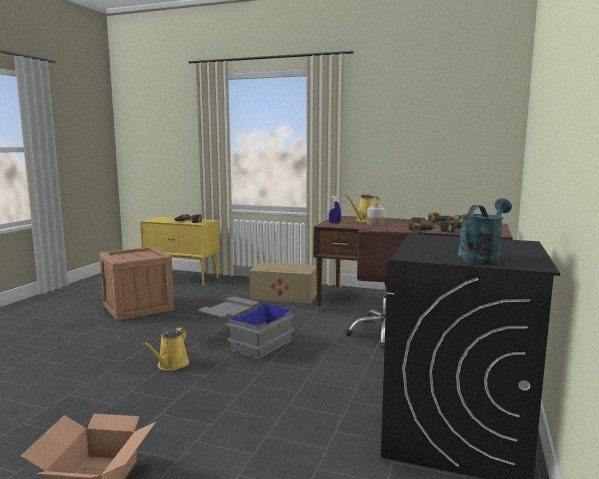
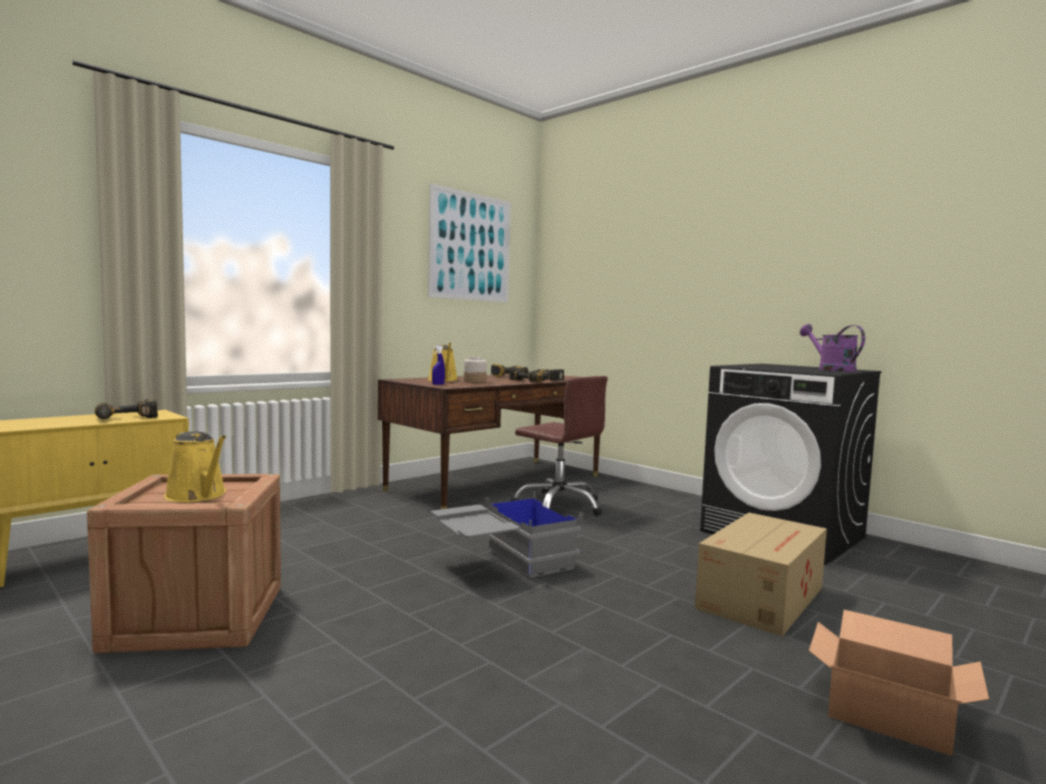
camera: 65 degrees left, 5 degrees down
(171, 365) = (545, 623): yellow watering can -> yellow watering can (198, 495)
(285, 296) = (354, 514): cardboard box -> cardboard box (763, 597)
(438, 112) = (471, 247): none -> picture
(481, 257) = (831, 369): turquoise watering can -> purple watering can

